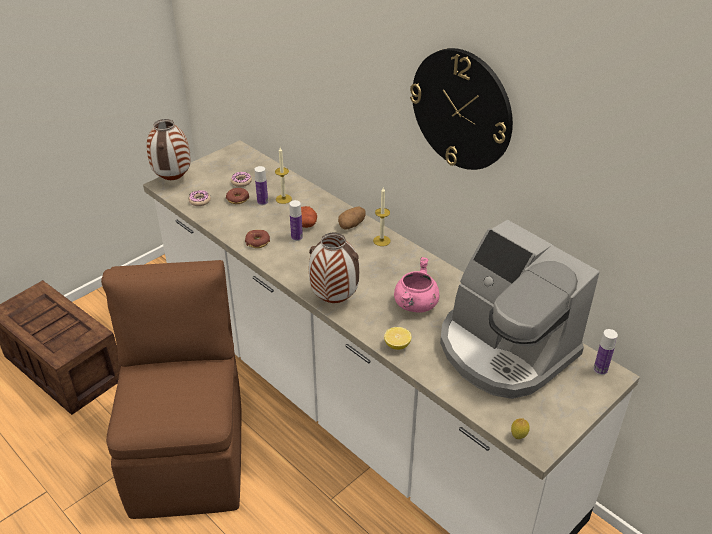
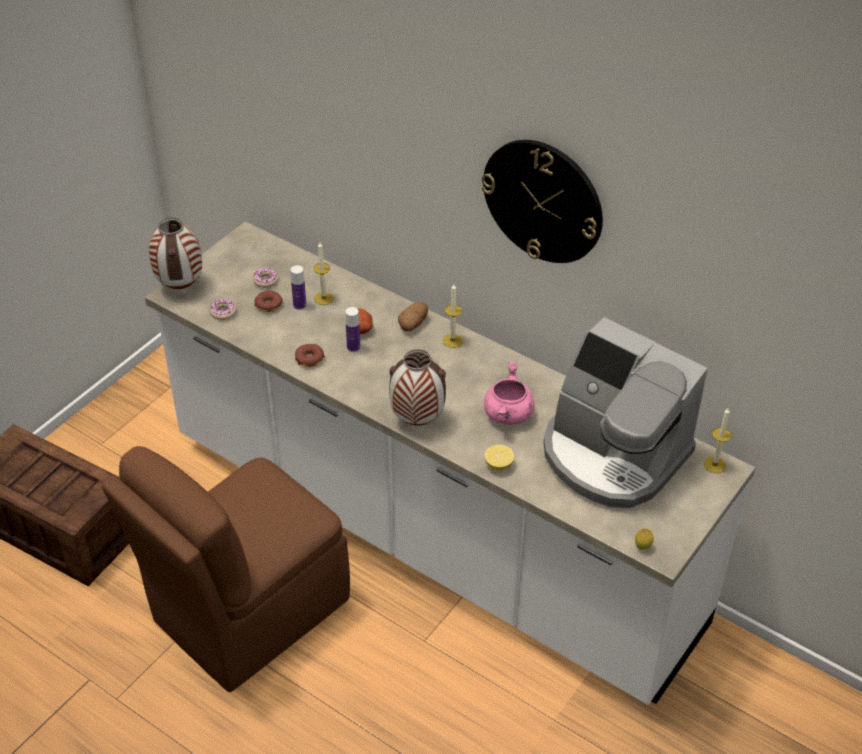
camera: 10 degrees left, 5 degrees up
(189, 453) = (247, 612): brown chair -> brown chair turned 120 degrees counterclockwise
(600, 369) = (714, 465): bottle -> candle

